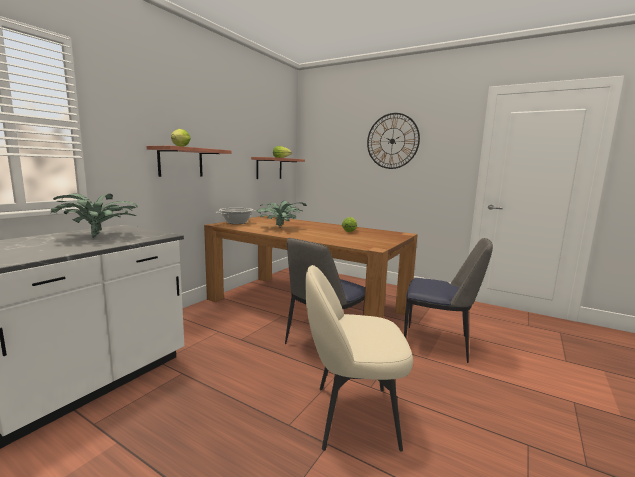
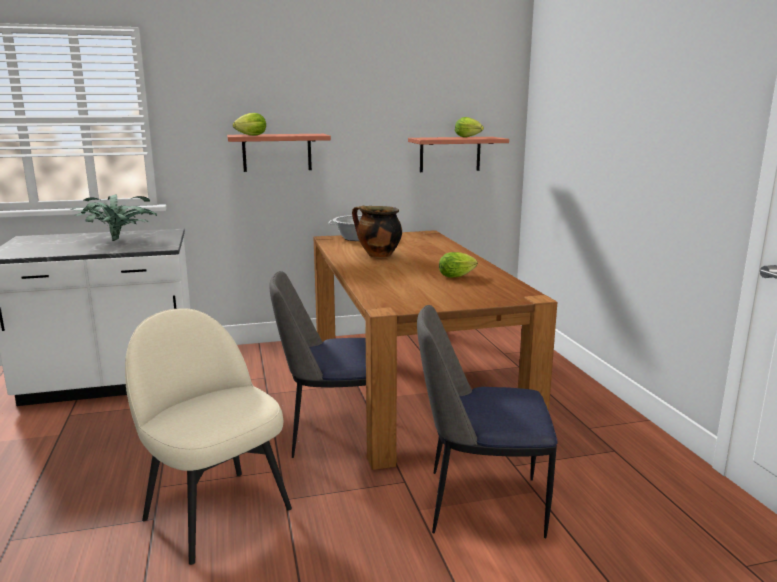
camera: 45 degrees right, 5 degrees up
(280, 228) = (378, 255): potted plant -> cooking pot
(392, 141) = (634, 105): wall clock -> none
(438, 344) = (480, 503): chair -> chair turned 120 degrees clockwise

